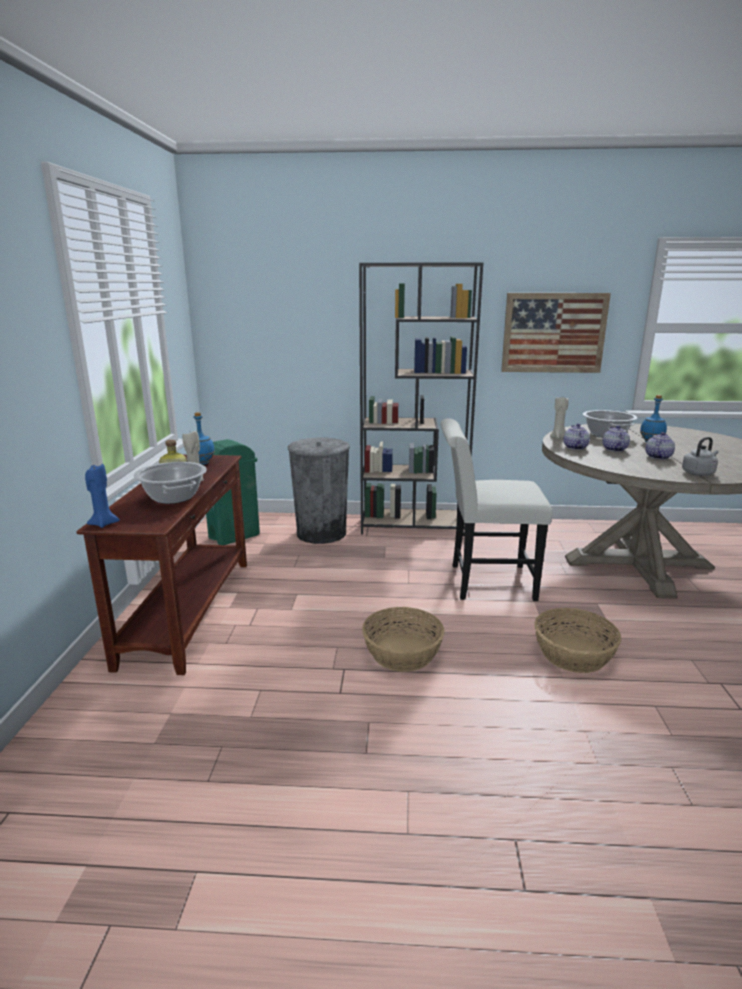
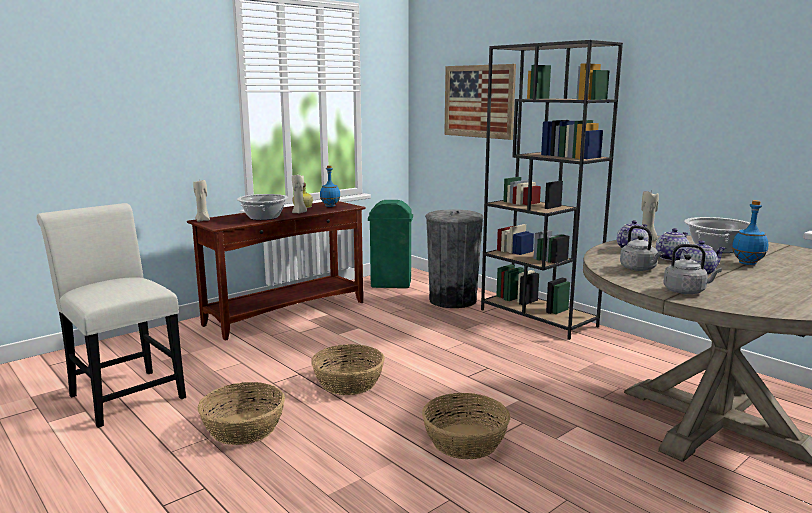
camera: 45 degrees right, 5 degrees down
(103, 524) = (203, 220): blue candle -> beige candle
(415, 755) = (243, 428): none -> basket
(484, 582) = (507, 372): white chair -> white chair (123, 394)
(553, 333) = (710, 121): picture -> picture (479, 101)
(630, 463) = (639, 269): none -> grey kettle

